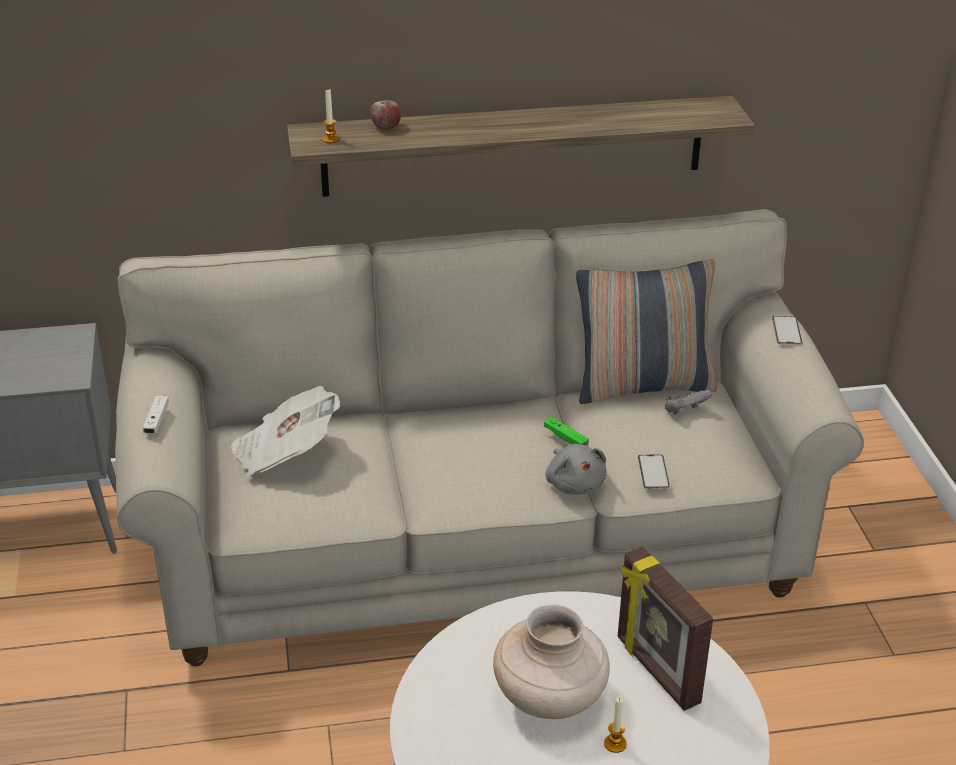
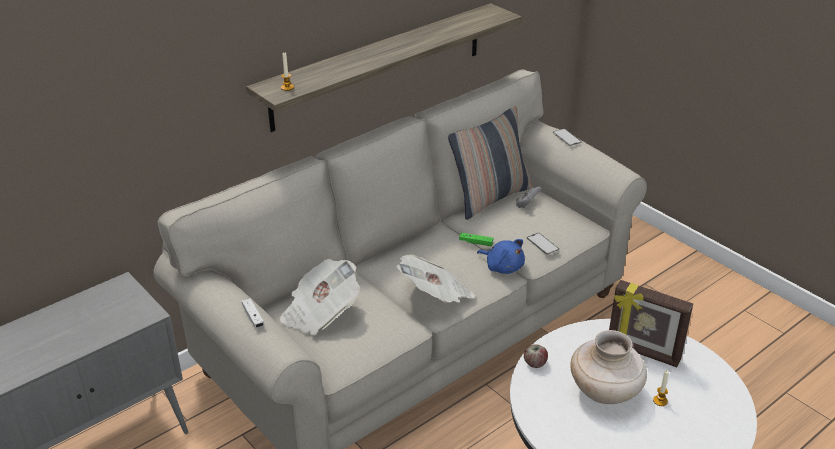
camera: 30 degrees left, 0 degrees up
(386, 127) = (313, 71): apple -> apple (535, 363)
(448, 487) = (436, 295): none -> newspaper
(574, 483) = (503, 267): grey plush toy -> blue plush toy

